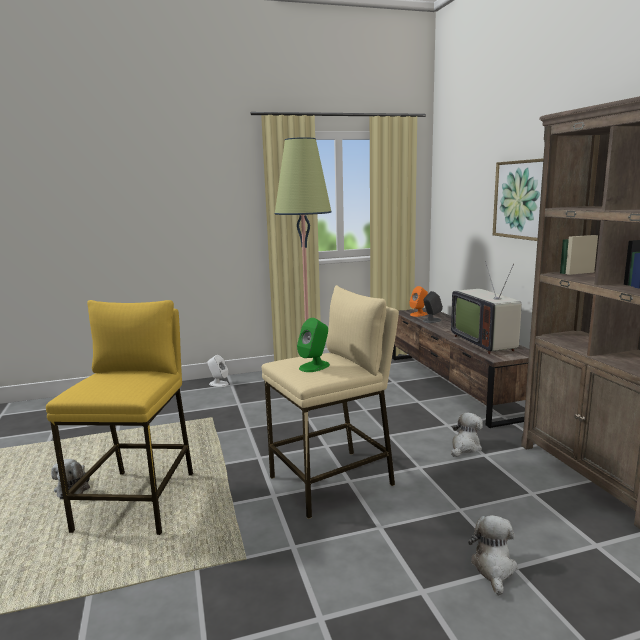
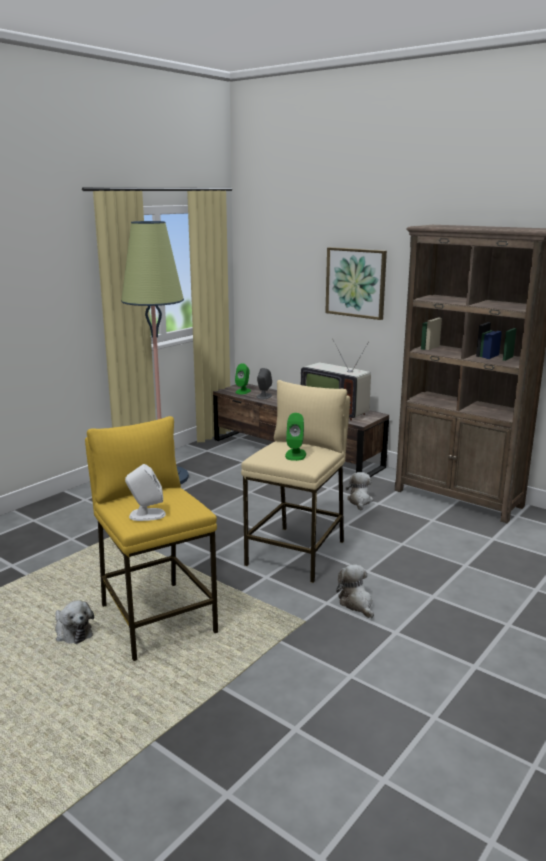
camera: 35 degrees left, 5 degrees up
(218, 384) = (68, 502): white speaker -> white speaker (146, 515)
(418, 314) = (243, 391): orange speaker -> green speaker
(493, 568) = (456, 569): plush toy -> plush toy (356, 603)

